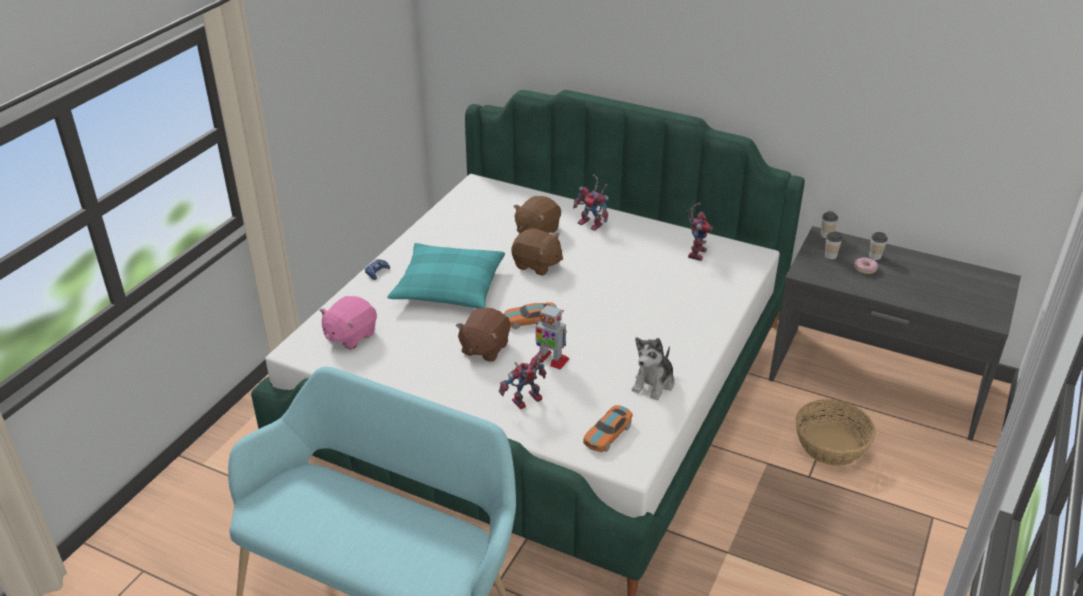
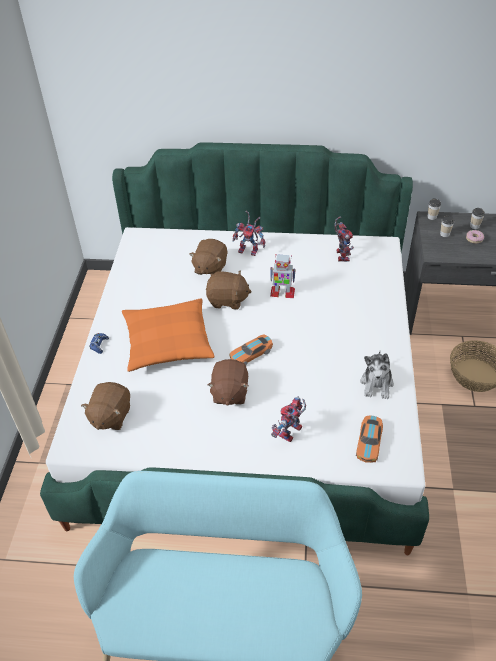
camera: 20 degrees left, 10 degrees up
(350, 336) = (110, 416): pink plush toy -> brown plush toy
(448, 287) = (168, 342): turquoise pillow -> orange pillow
(550, 359) = (287, 386): toy robot -> toy robot (282, 292)

